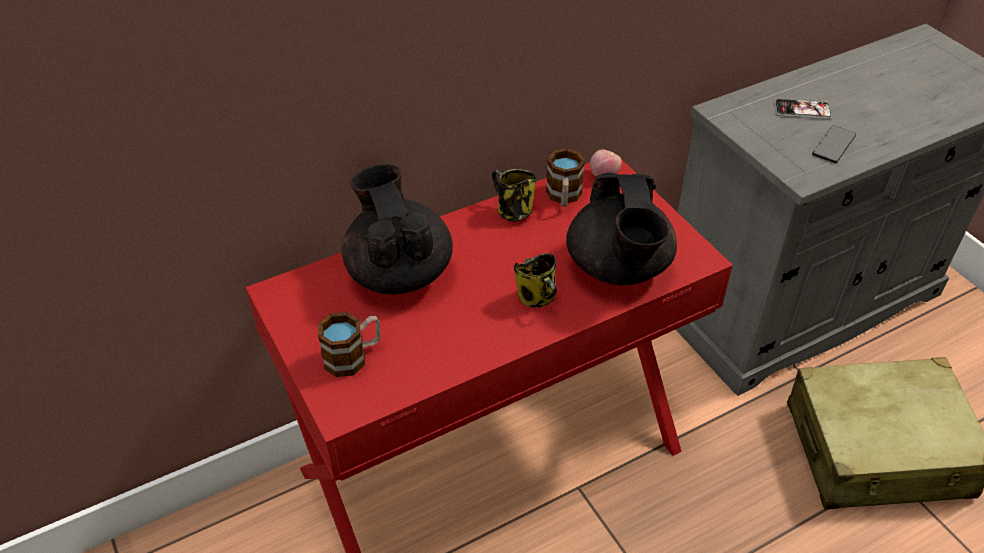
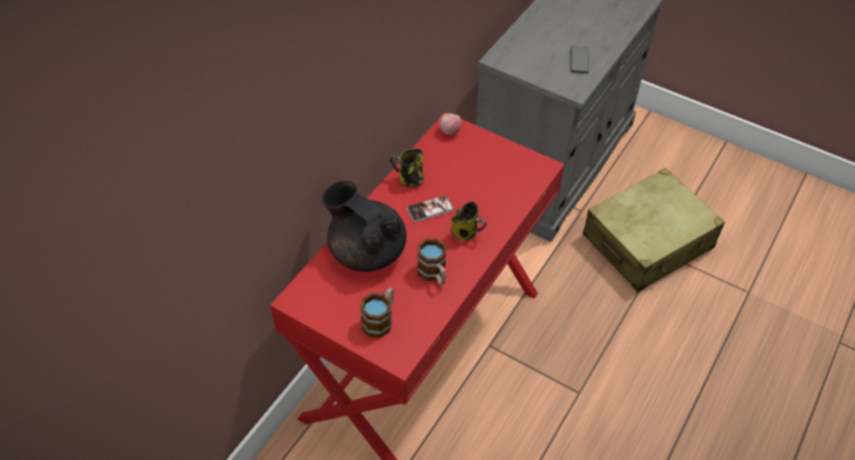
camera: 30 degrees left, 5 degrees up
(563, 197) = (434, 156): mug -> mug (434, 274)
(618, 268) = (501, 193): black teapot -> none
(802, 110) = (546, 41): phone -> phone (430, 209)

